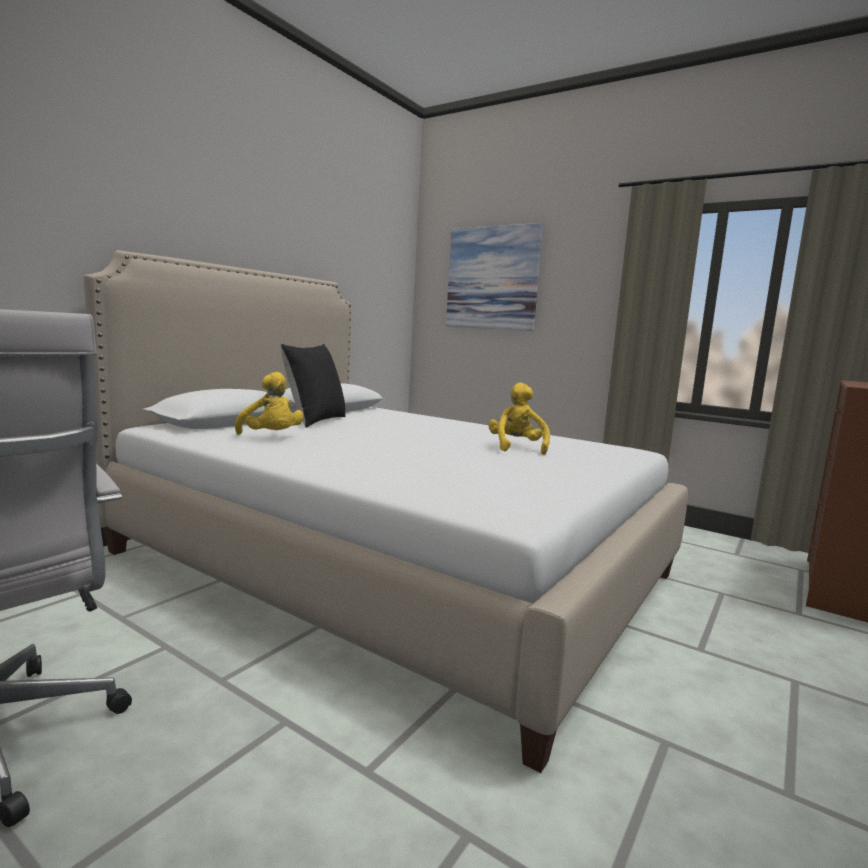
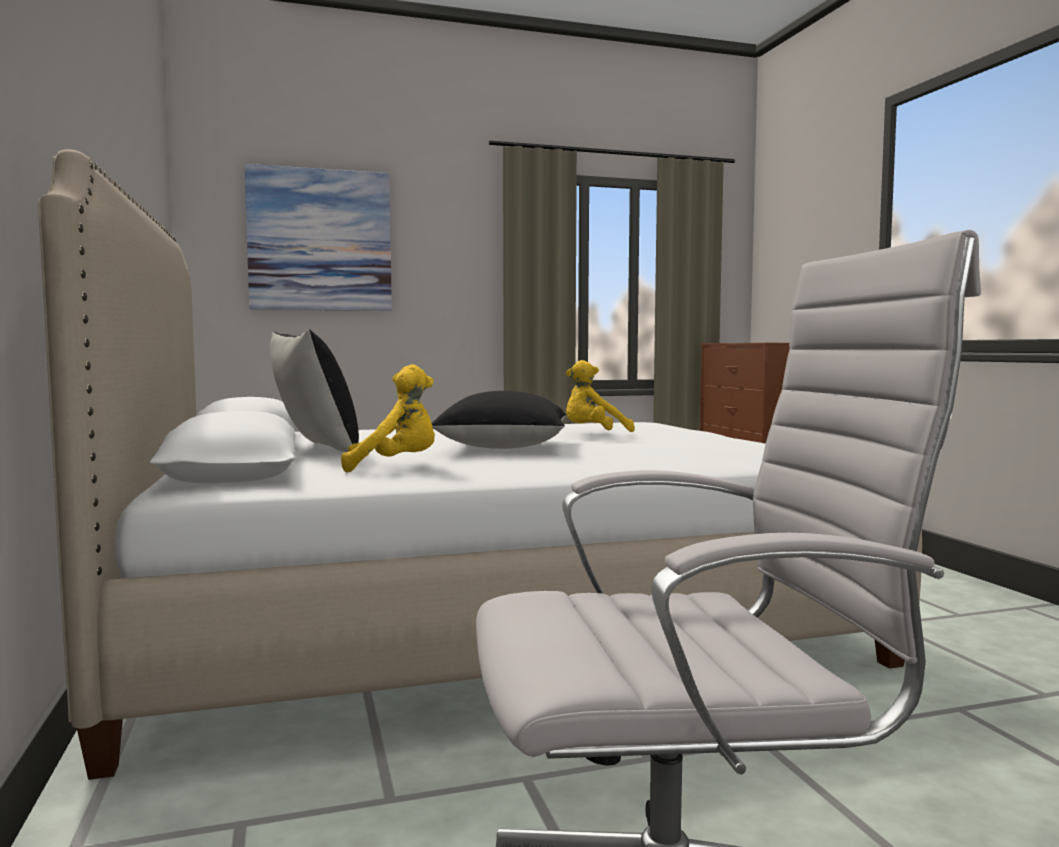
camera: 50 degrees left, 5 degrees down
(386, 441) = (503, 447): none -> black pillow
(516, 448) = (593, 433): yellow plush toy -> yellow plush toy turned 60 degrees counterclockwise

